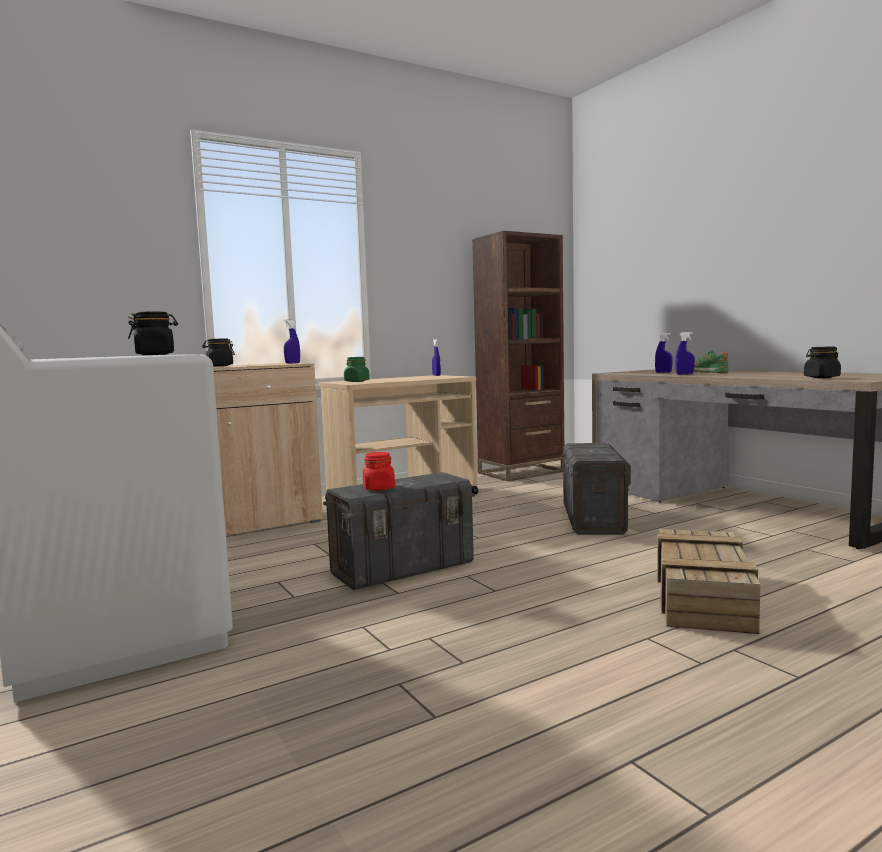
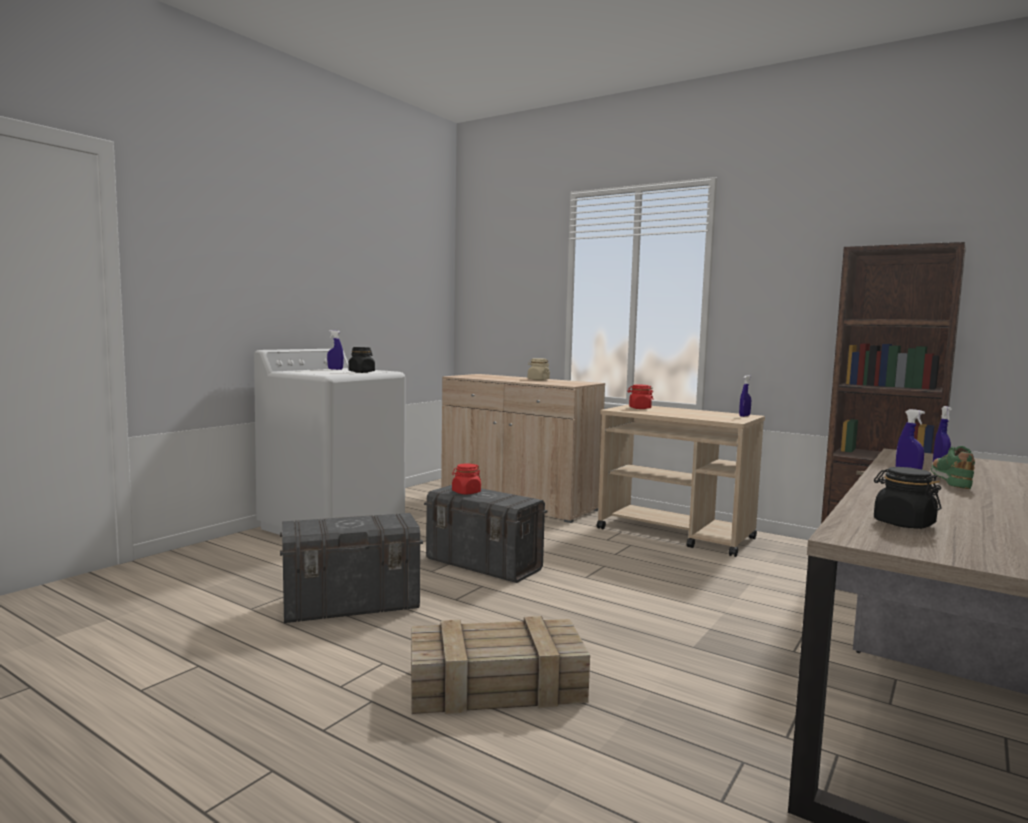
camera: 65 degrees right, 0 degrees up
(219, 366) = (538, 380): black jar -> beige jar
(292, 363) = (577, 384): blue spray bottle -> blue spray bottle (335, 369)
(356, 381) = (639, 408): green jar -> red jar
(593, 519) = (714, 618): grey storage box -> grey storage box (351, 605)

